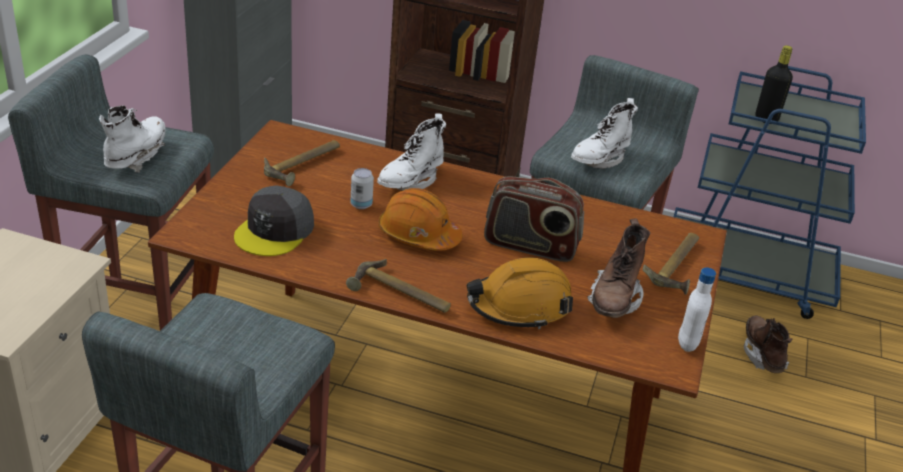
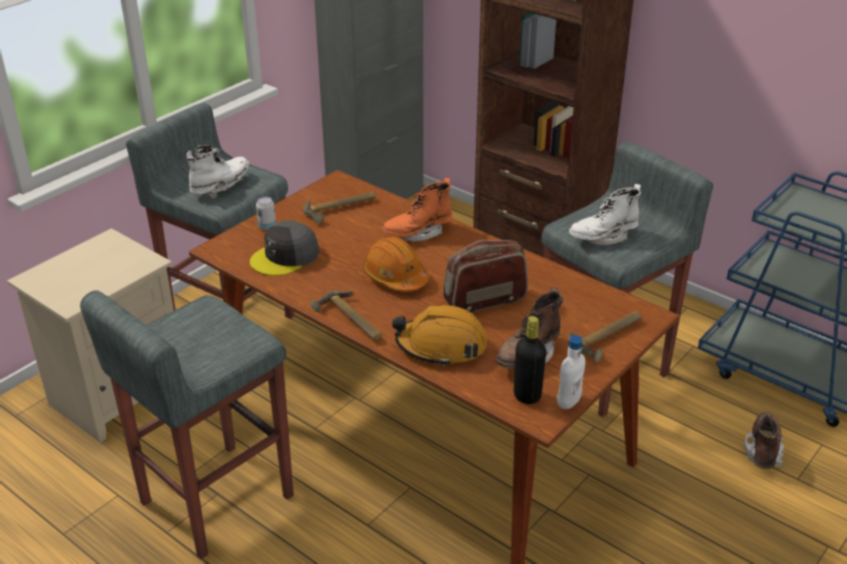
camera: 25 degrees right, 0 degrees up
(361, 205) = (365, 246): can -> can (267, 227)
(410, 181) = (418, 233): white boot -> orange boot
(530, 246) = (484, 300): radio -> radio turned 120 degrees clockwise
(766, 119) = (794, 221): black bottle -> black bottle (527, 396)

